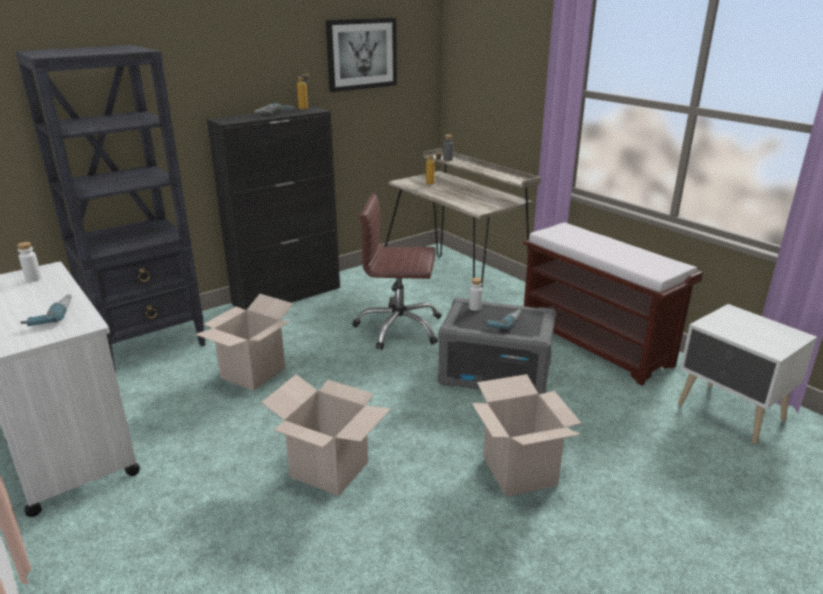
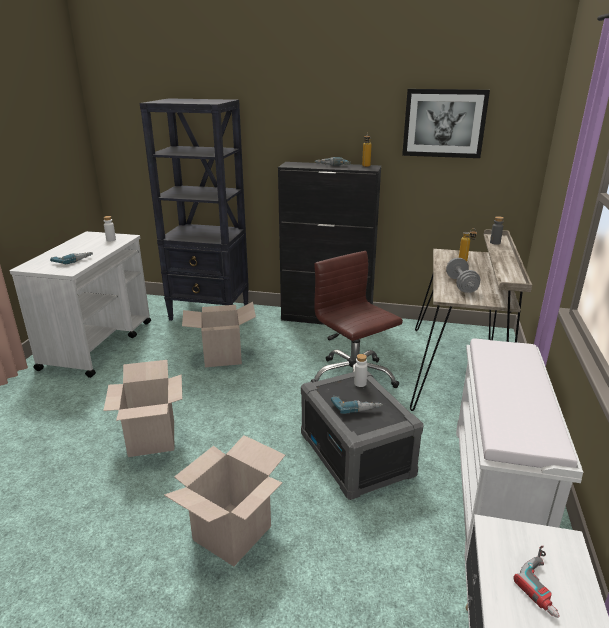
camera: 50 degrees right, 0 degrees up
(469, 199) = (461, 285): none -> grey dumbbell
(596, 344) = (495, 493): brown bench -> white bench
(760, 330) = (547, 584): none -> power drill

